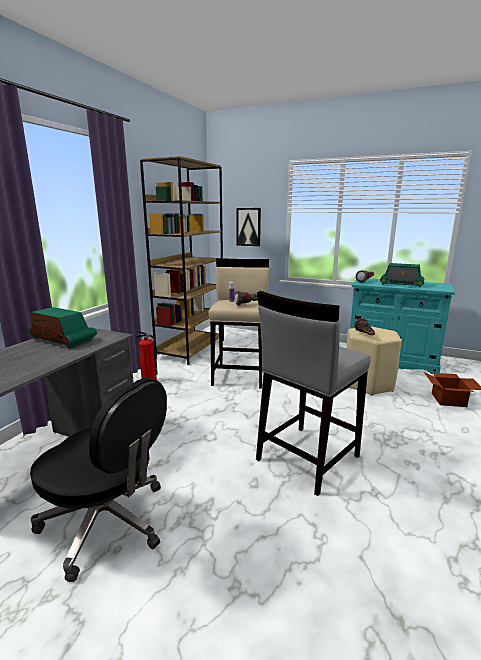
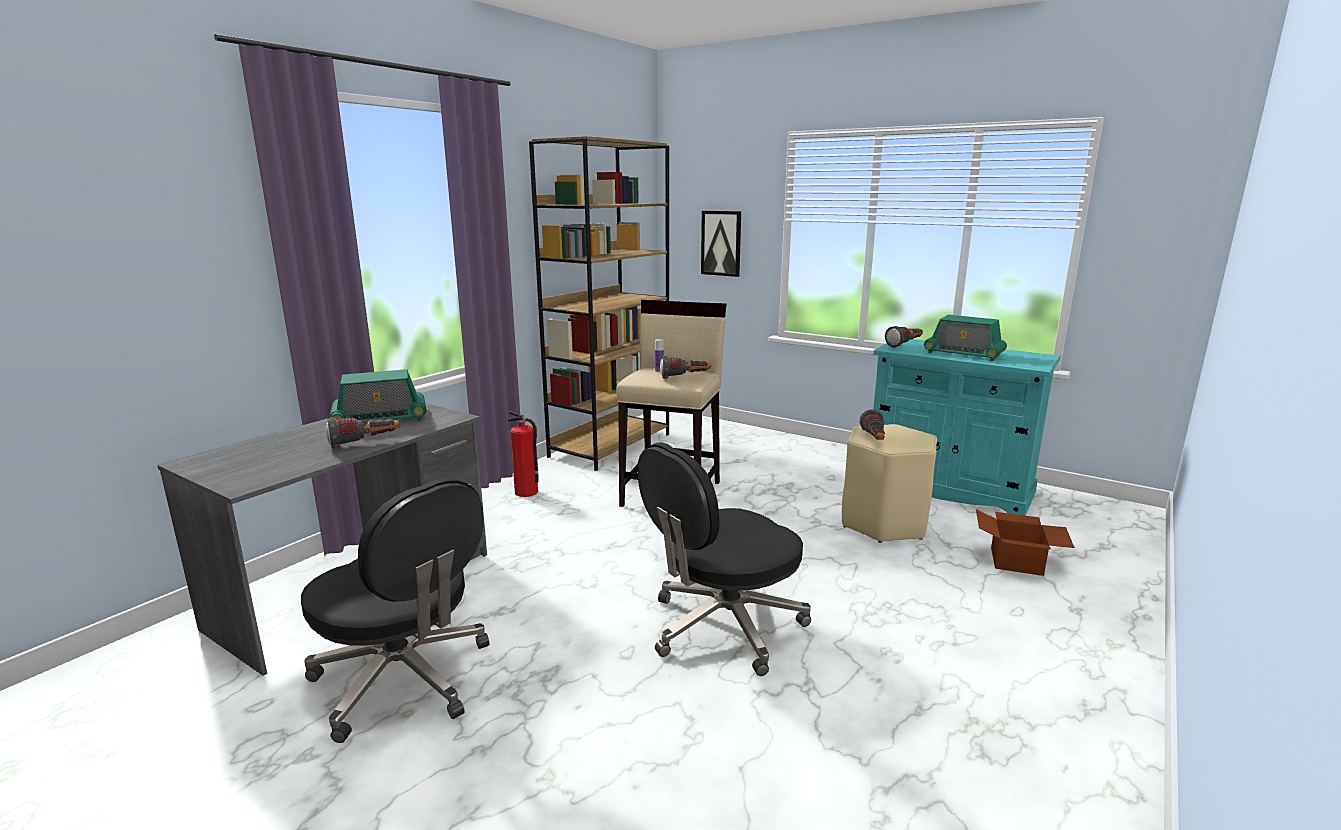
camera: 10 degrees right, 0 degrees up
(60, 357) = (365, 443): none -> flashlight
(63, 339) = (380, 418): radio -> radio turned 120 degrees clockwise
(306, 458) = (723, 627): grey stool -> black office chair

